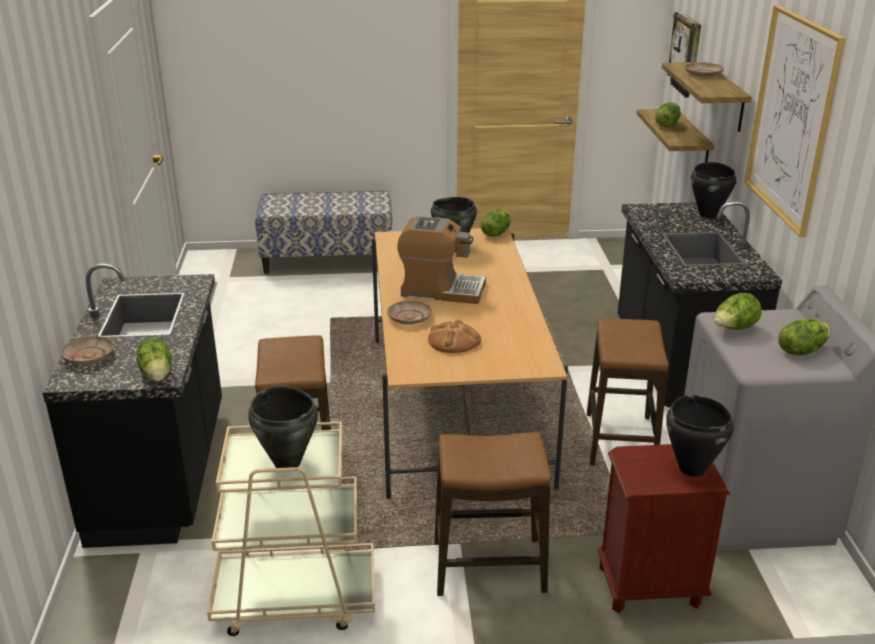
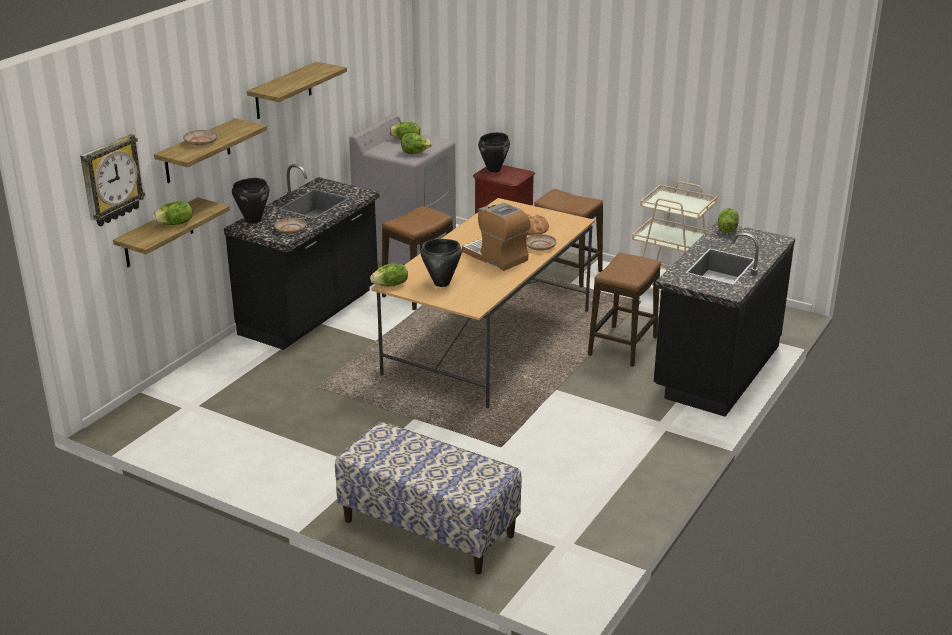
camera: 145 degrees left, 0 degrees up
(88, 356) = (764, 249): beige plate -> beige plate (291, 230)
(287, 462) = (677, 201): black cooking pot -> none
(791, 118) = (283, 91): picture -> shelf

